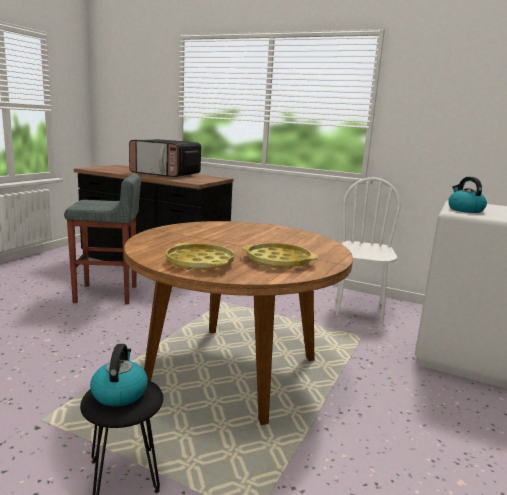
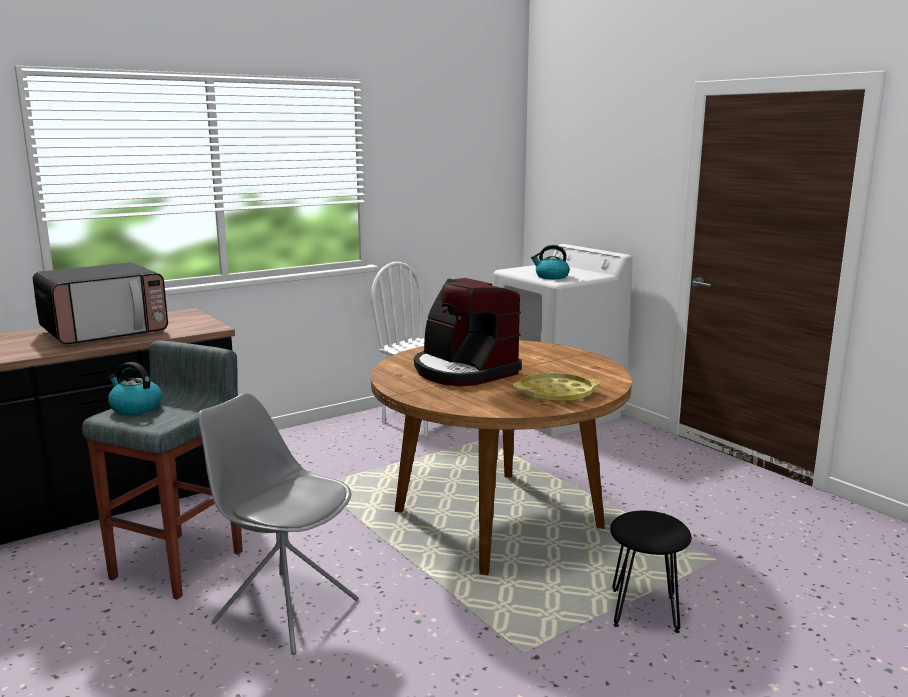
camera: 60 degrees left, 0 degrees up
(71, 329) = (285, 610): none -> grey chair
(119, 393) = (651, 525): kettle -> kettle (135, 408)
(228, 237) = (463, 371): none -> coffee machine
(278, 261) = (567, 369): yellow tray -> none

